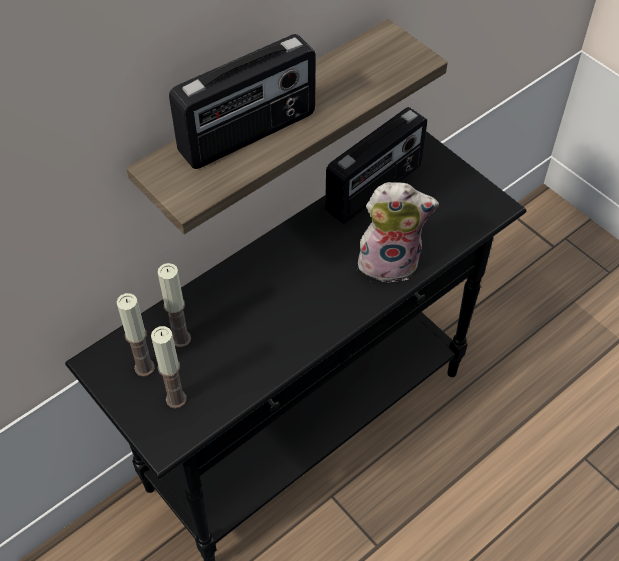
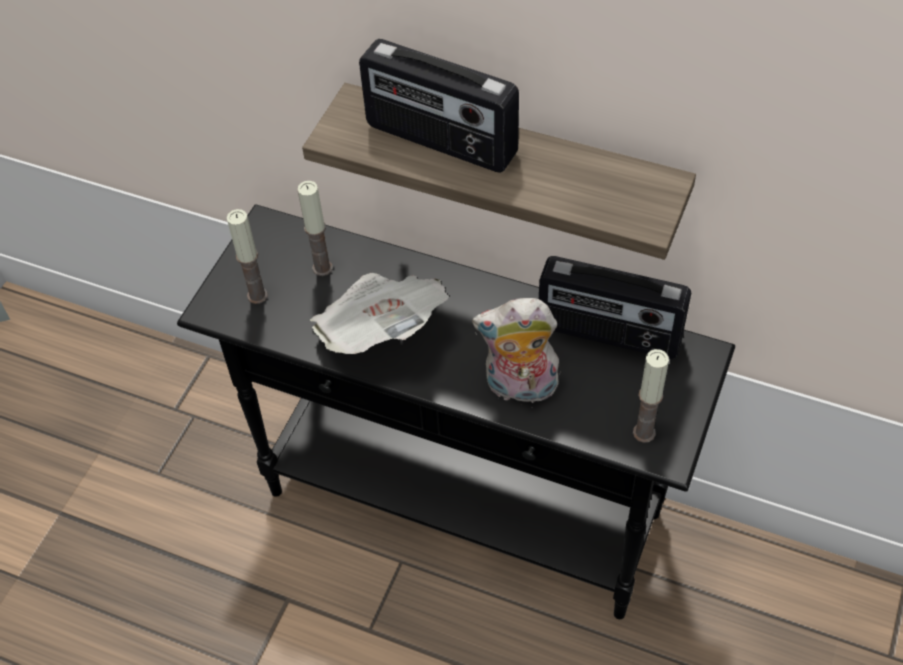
camera: 65 degrees right, 0 degrees up
(144, 367) = (277, 258): candle -> candle (644, 433)
(277, 325) = (380, 331): none -> newspaper
(390, 261) = (519, 388): plush toy -> plush toy turned 120 degrees clockwise

